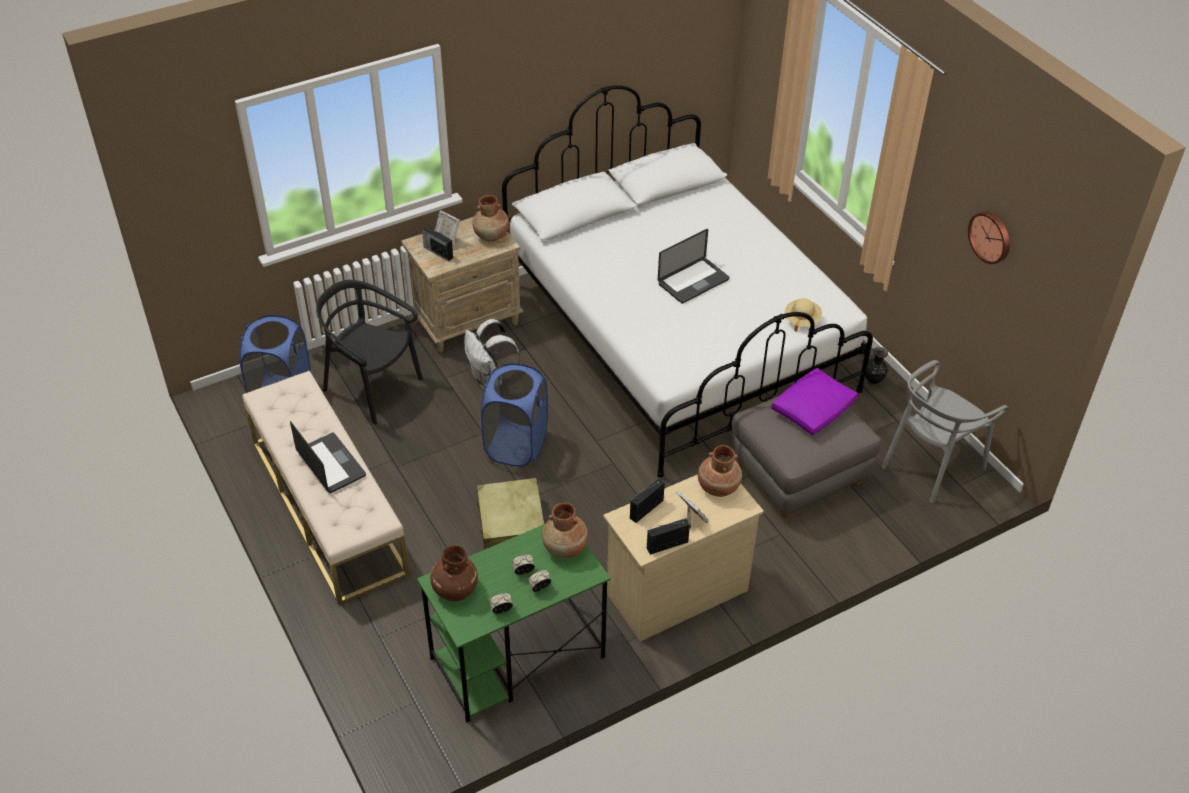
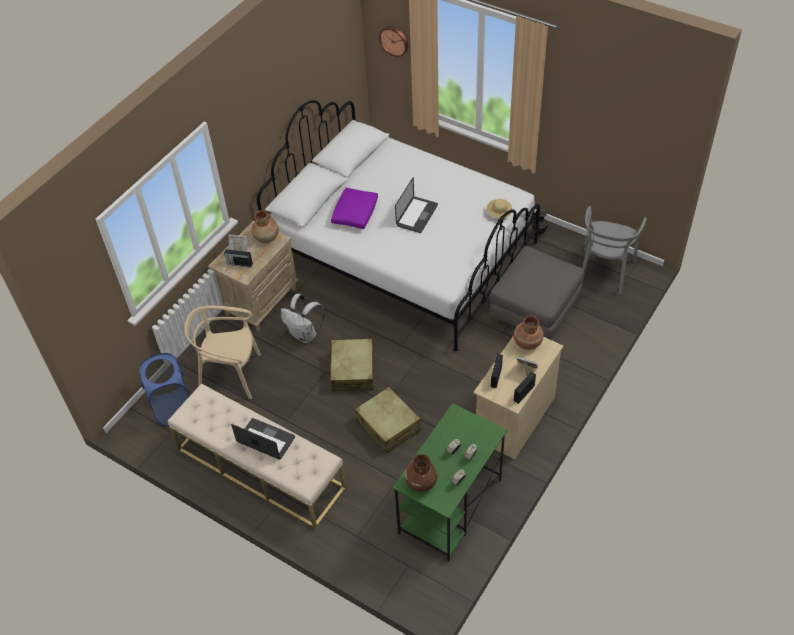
camera: 25 degrees left, 5 degrees up
(372, 388) = (230, 375): black chair -> beige chair
(516, 445) = (353, 371): blue laundry basket -> beige suitcase
(565, 548) = (467, 424): brown vase -> none
(813, 409) = (536, 267): purple pillow -> purple pillow (355, 213)
(991, 236) = (609, 118): wall clock -> wall clock (394, 40)

